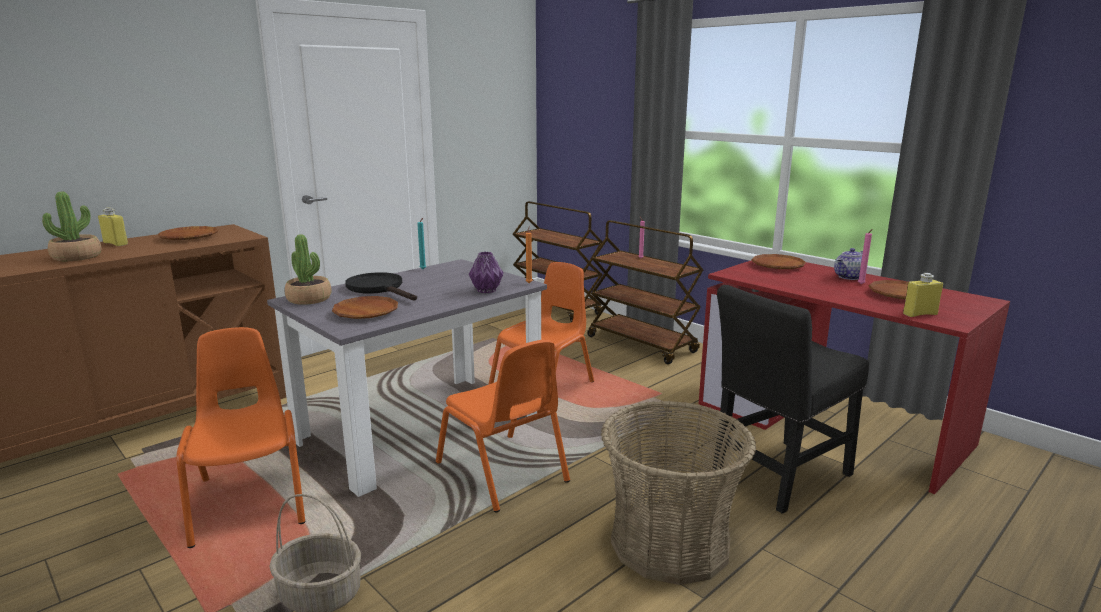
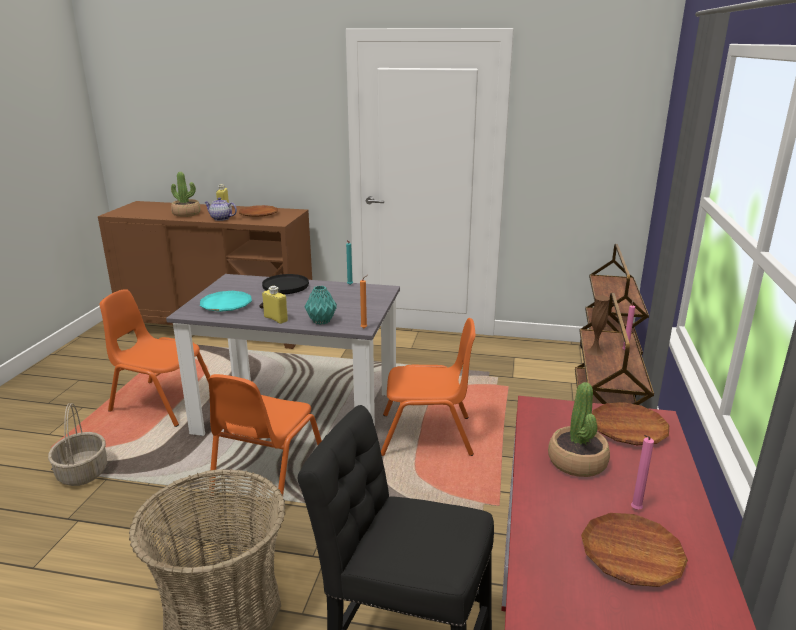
camera: 55 degrees right, 5 degrees up
(250, 501) = (163, 402): orange chair -> orange chair turned 105 degrees counterclockwise
(309, 299) = (237, 282): potted plant -> potted plant (577, 462)
(366, 312) = (226, 305): brown plate -> turquoise plate
(487, 290) = (322, 321): purple vase -> turquoise vase
(631, 263) = (595, 352): none -> brown vase
(849, 277) = (660, 493): teapot -> teapot (221, 219)
(920, 314) = (546, 587): yellow bottle -> yellow bottle (276, 319)

